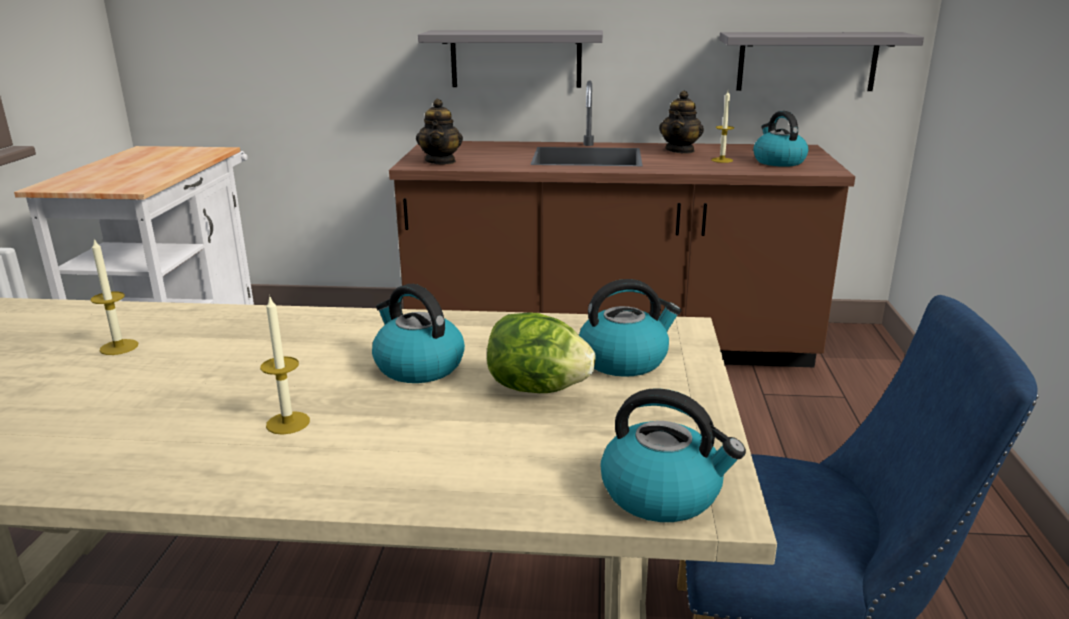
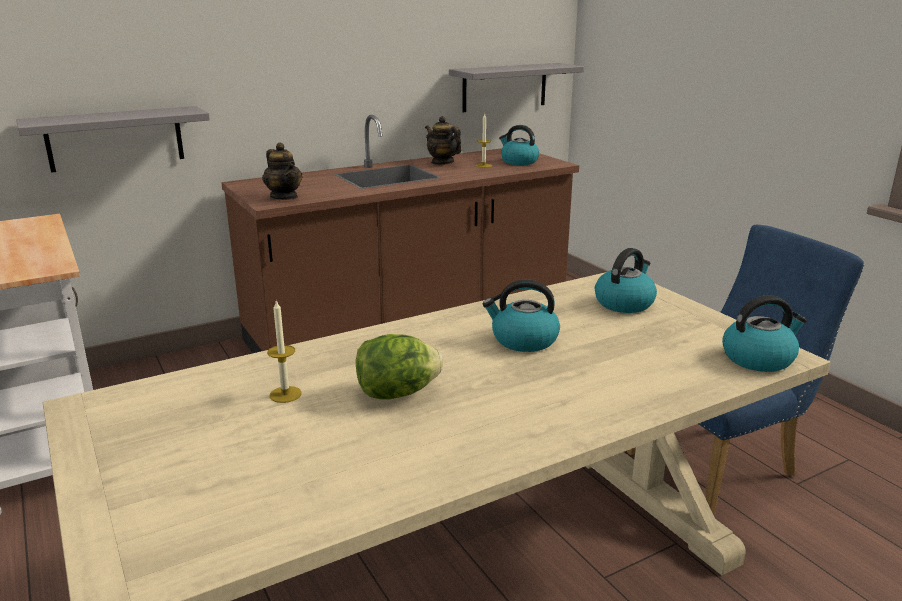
camera: 35 degrees left, 0 degrees up
(288, 423) = (517, 395): candle -> none
(516, 59) = (299, 101): grey shelf -> grey shelf (115, 138)
(537, 388) = (612, 331): lettuce -> lettuce (397, 393)
(680, 150) = (442, 162): teapot -> teapot turned 150 degrees clockwise

